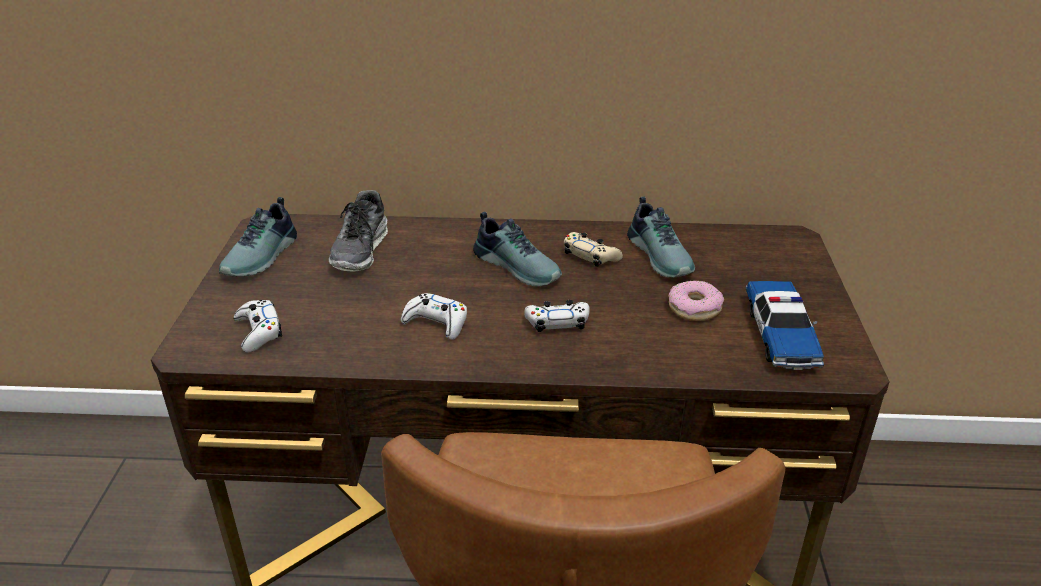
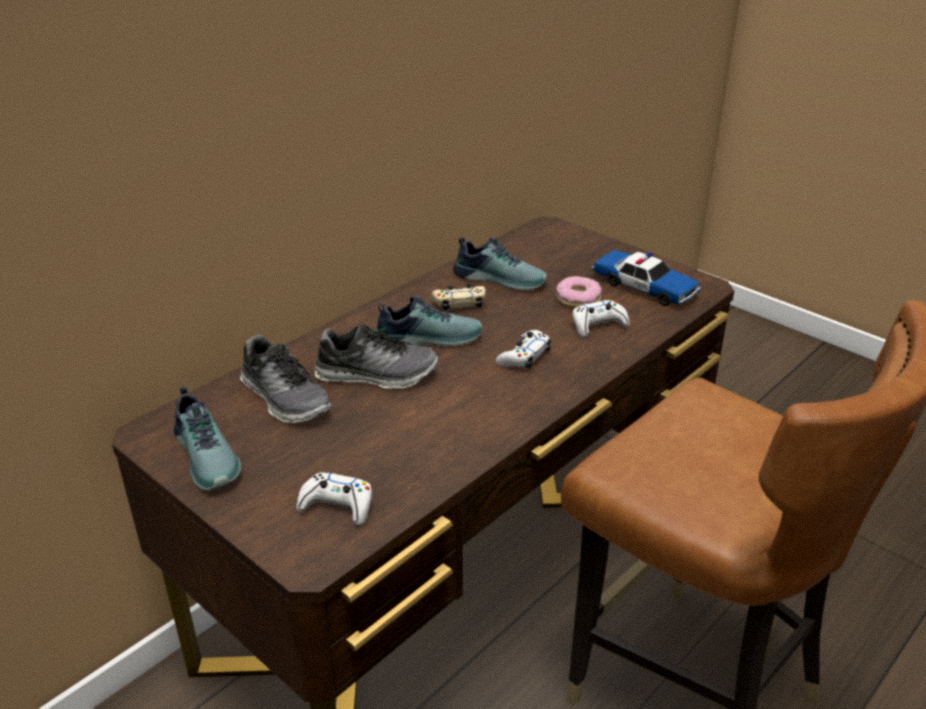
camera: 50 degrees left, 0 degrees up
(436, 323) = (452, 408): white game controller -> white game controller (598, 325)
(437, 269) = (376, 374): none -> shoe

